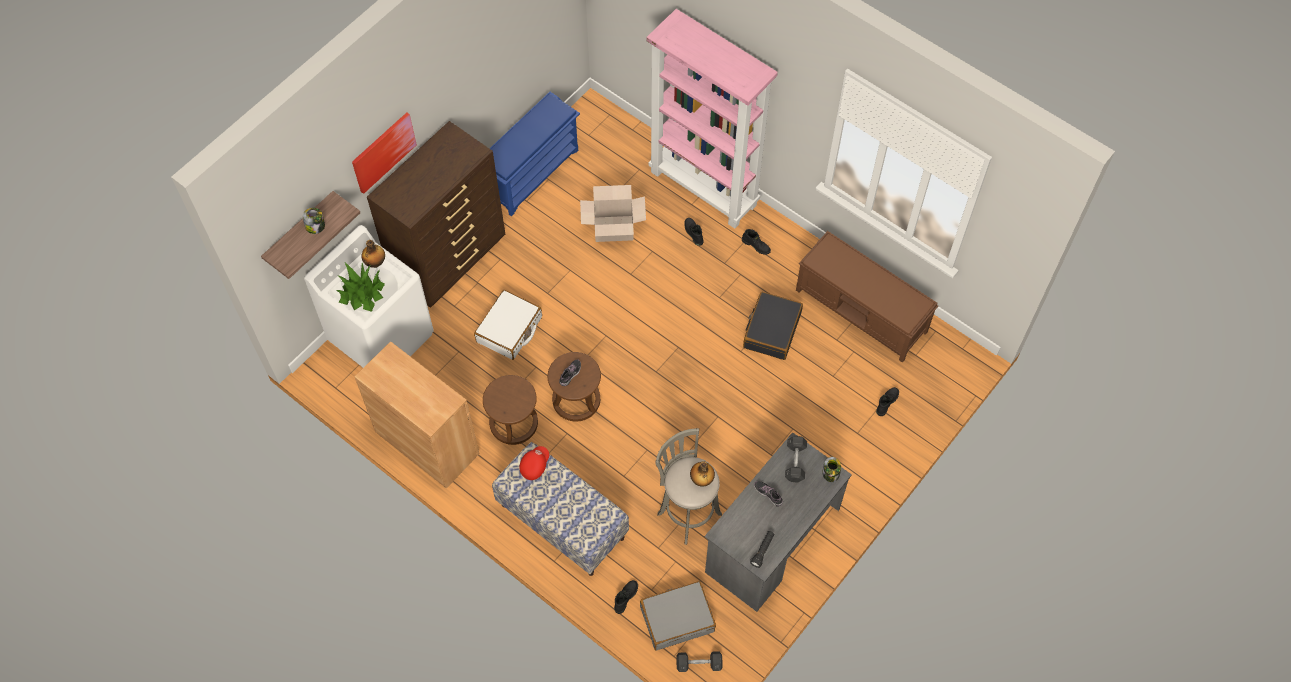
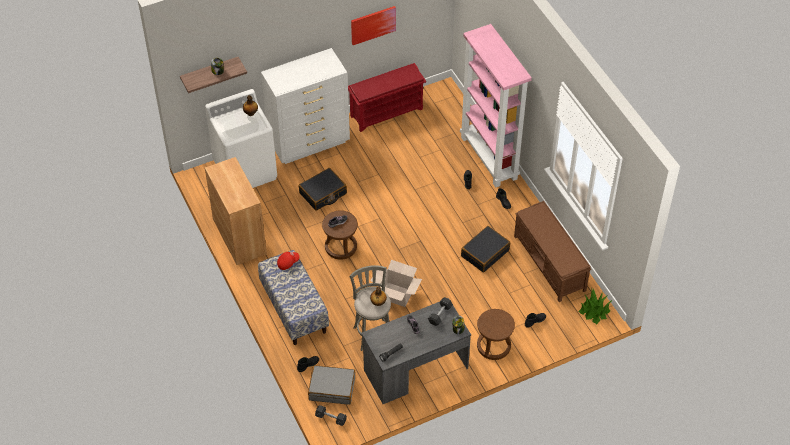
camera: 25 degrees right, 10 degrees down
(362, 292) = (234, 126): potted plant -> potted plant (594, 311)
(383, 152) = (279, 47): picture -> picture (373, 24)
(450, 260) = (310, 143): brown dresser -> white dresser
(509, 330) = (323, 194): white suitcase -> black suitcase
(513, 423) = (296, 245): brown stool -> brown stool (493, 345)
(532, 172) = (387, 112): blue shoe rack -> red shoe rack
(614, 228) = (419, 160): cardboard box -> cardboard box (396, 294)

